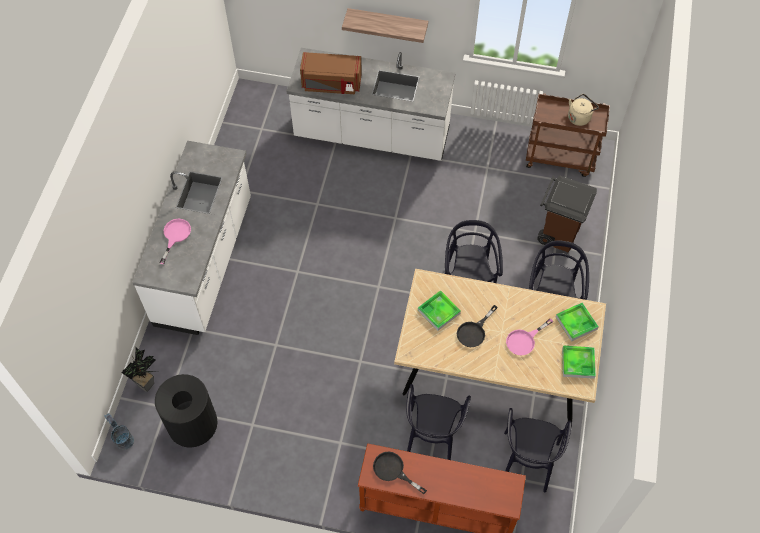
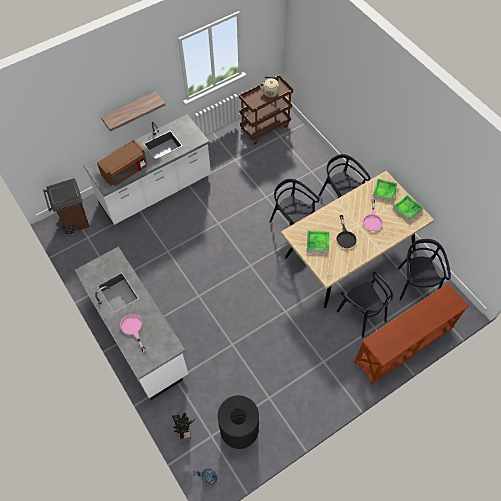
camera: 45 degrees left, 0 degrees up
(393, 471) = (390, 341): black frying pan -> none
(527, 461) = (415, 283): black chair -> black chair turned 150 degrees counterclockwise
(558, 233) = (305, 164): brown trash can -> brown trash can (74, 221)

